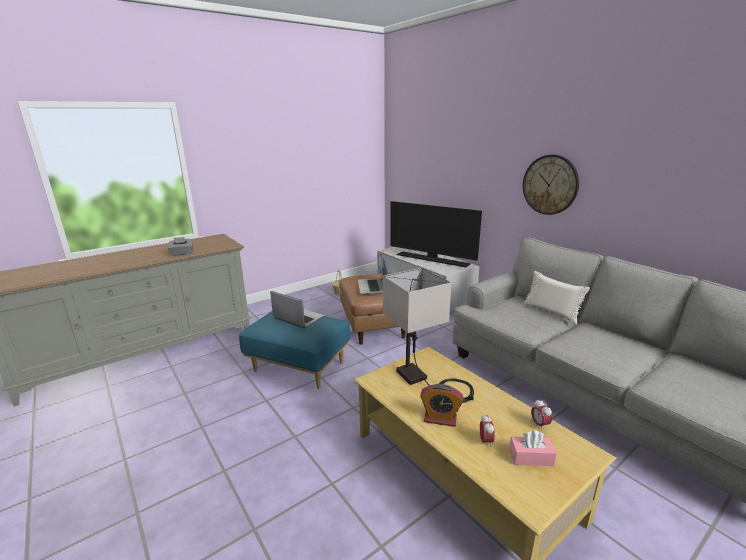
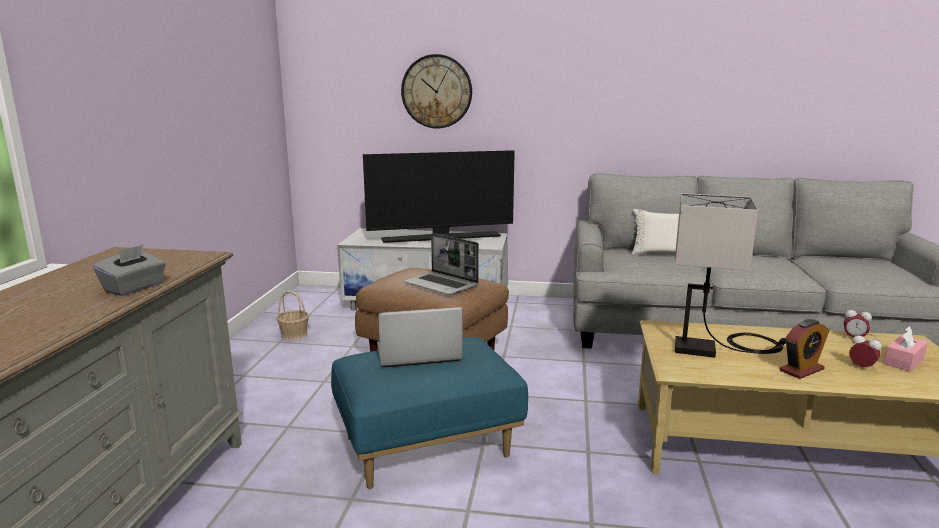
camera: 45 degrees left, 5 degrees down
(550, 185) = (605, 104): wall clock -> wall clock (436, 91)

